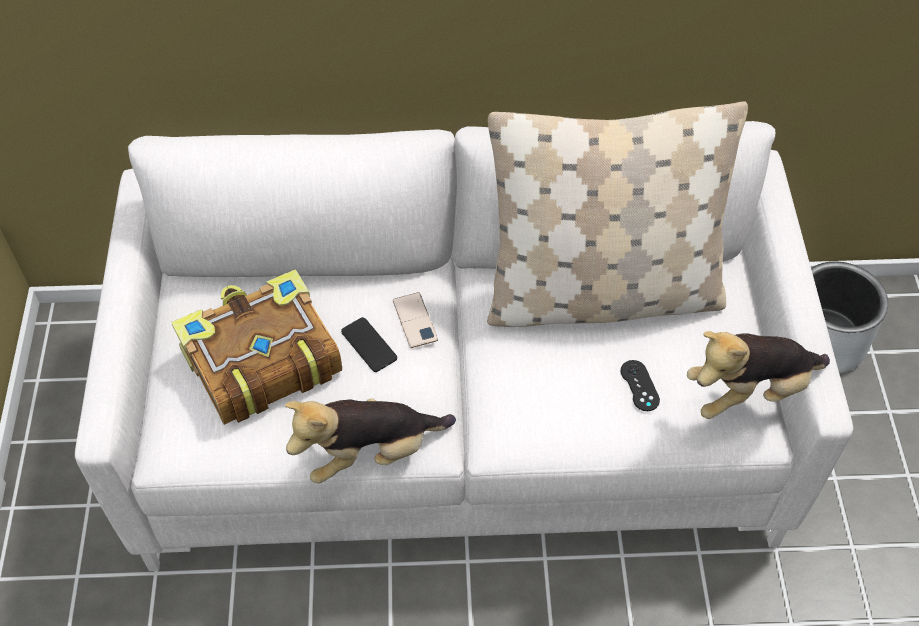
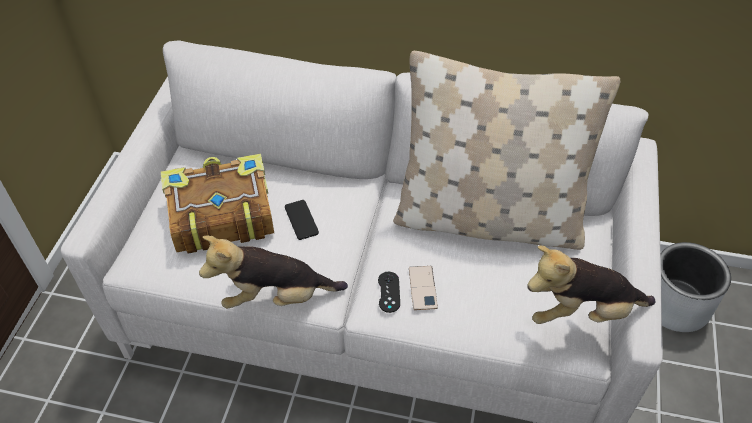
camera: 15 degrees right, 5 degrees down
(415, 320) = (341, 210): phone -> phone (422, 288)
(639, 385) = (497, 292): black game controller -> black game controller (389, 292)

